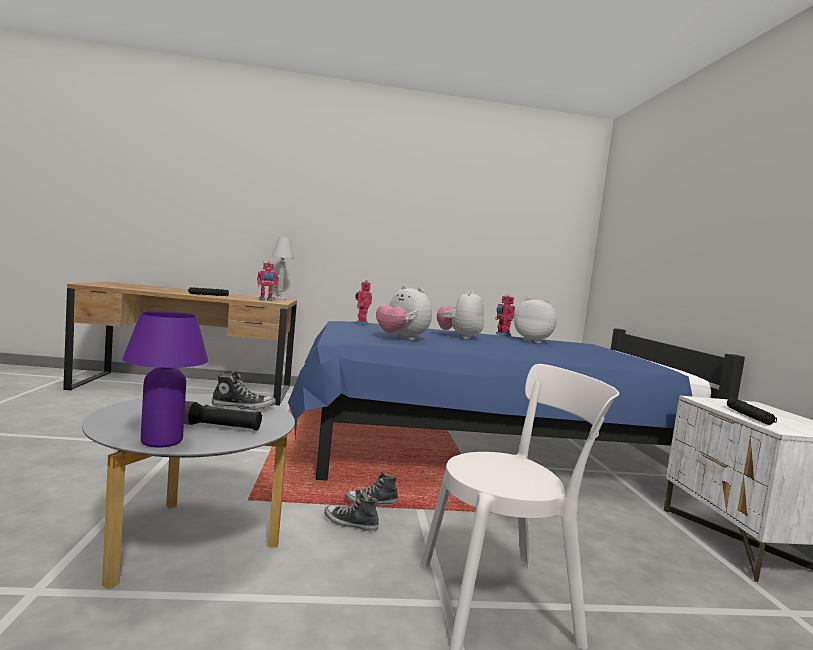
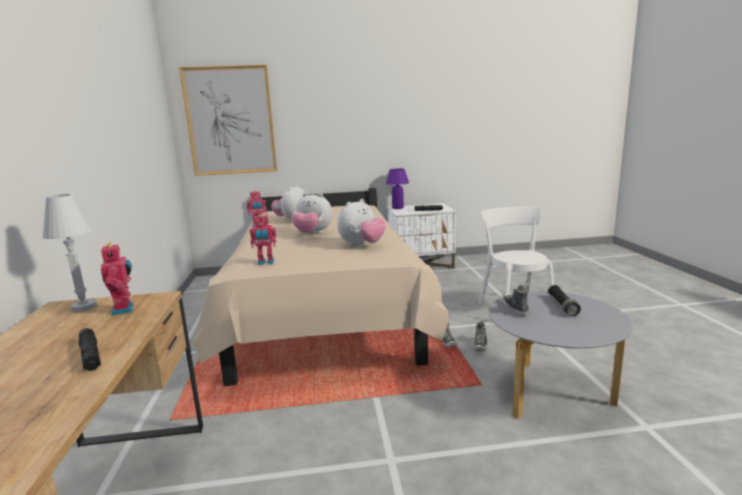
camera: 90 degrees left, 10 degrees up
(161, 441) = (605, 312): purple table lamp -> purple table lamp (398, 208)
(479, 449) = (323, 311): blue bed -> beige bed
(628, 236) = (230, 121): none -> picture

